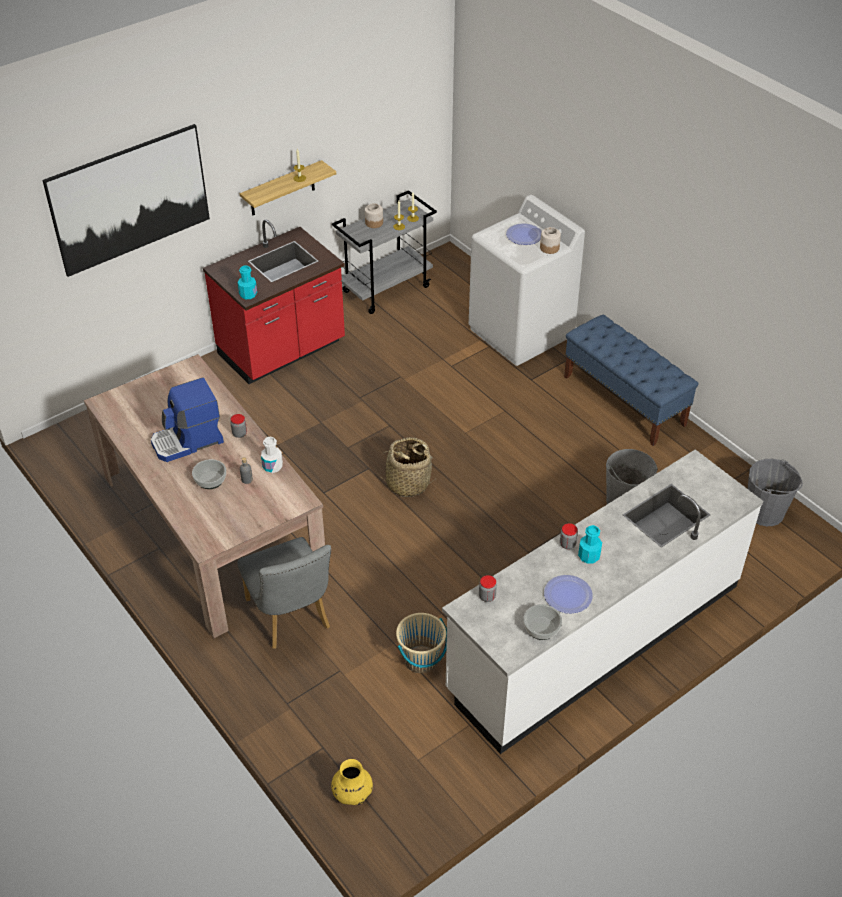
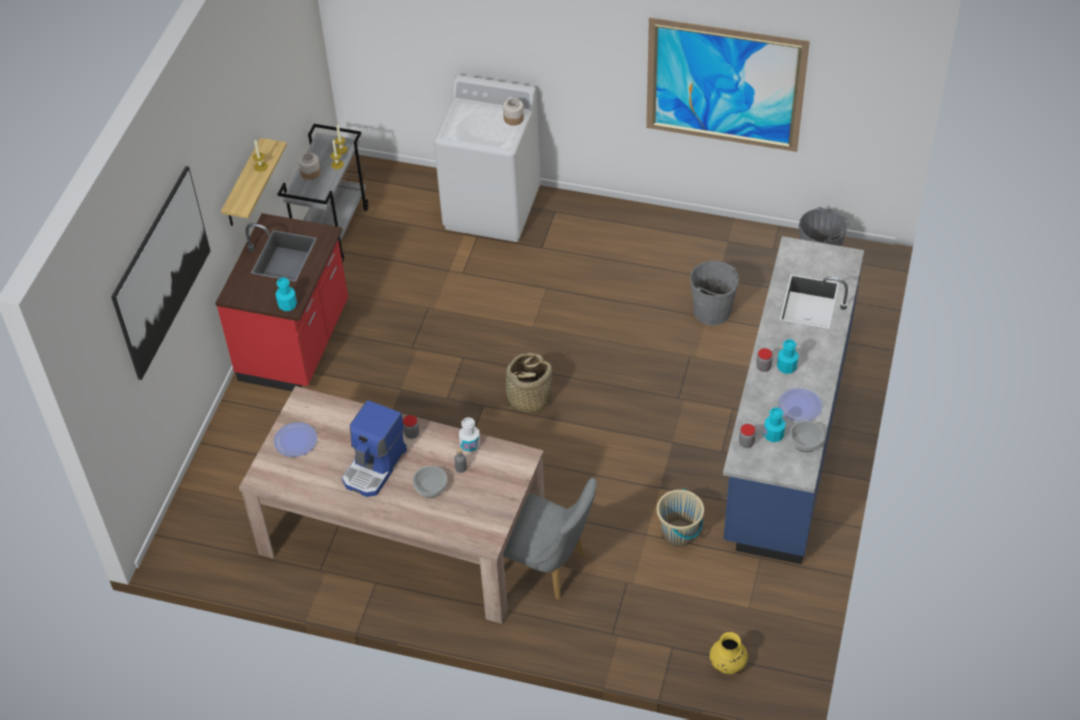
camera: 35 degrees left, 5 degrees up
(518, 605) = (773, 435): none -> turquoise bottle
(524, 235) = (480, 117): plate -> plate (295, 440)
(594, 637) = (787, 434): white counter -> blue counter
(624, 401) = (633, 224): blue bench -> none
(734, 291) = (724, 85): none -> picture

